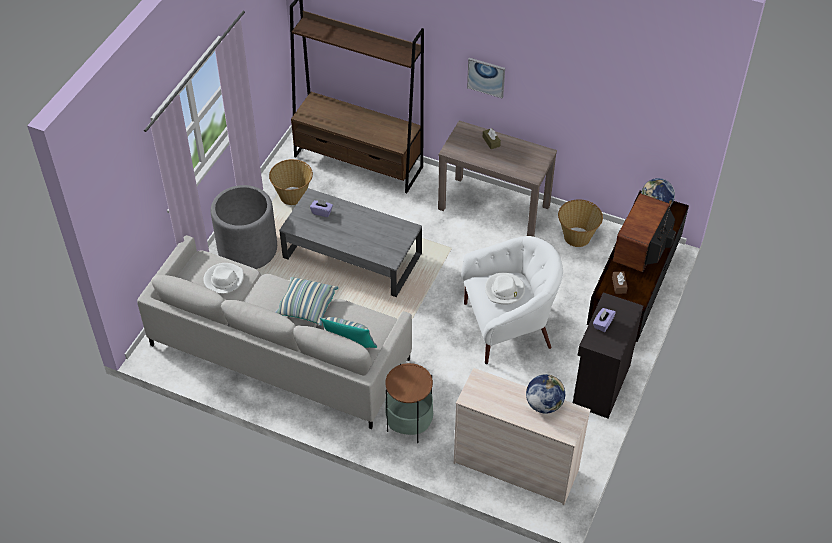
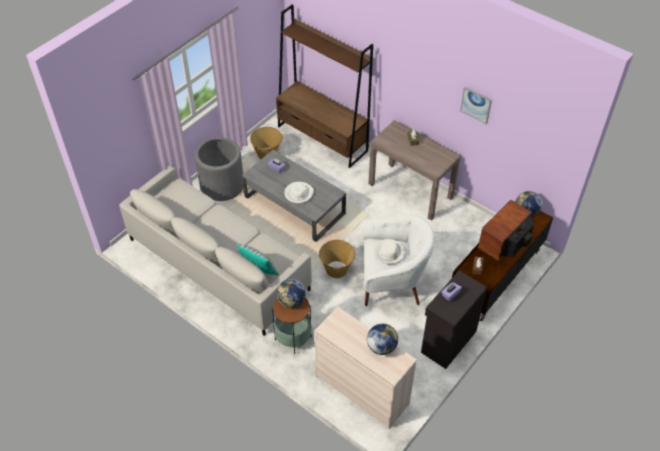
camera: 15 degrees right, 0 degrees up
(223, 280) = (187, 202): white hat -> white hat (298, 193)
(307, 306) = (239, 234): pillow -> none
(407, 375) = (291, 301): none -> globe
(486, 77) = (415, 89): picture -> picture (476, 105)
(577, 236) = (466, 225): basket -> basket (337, 269)

